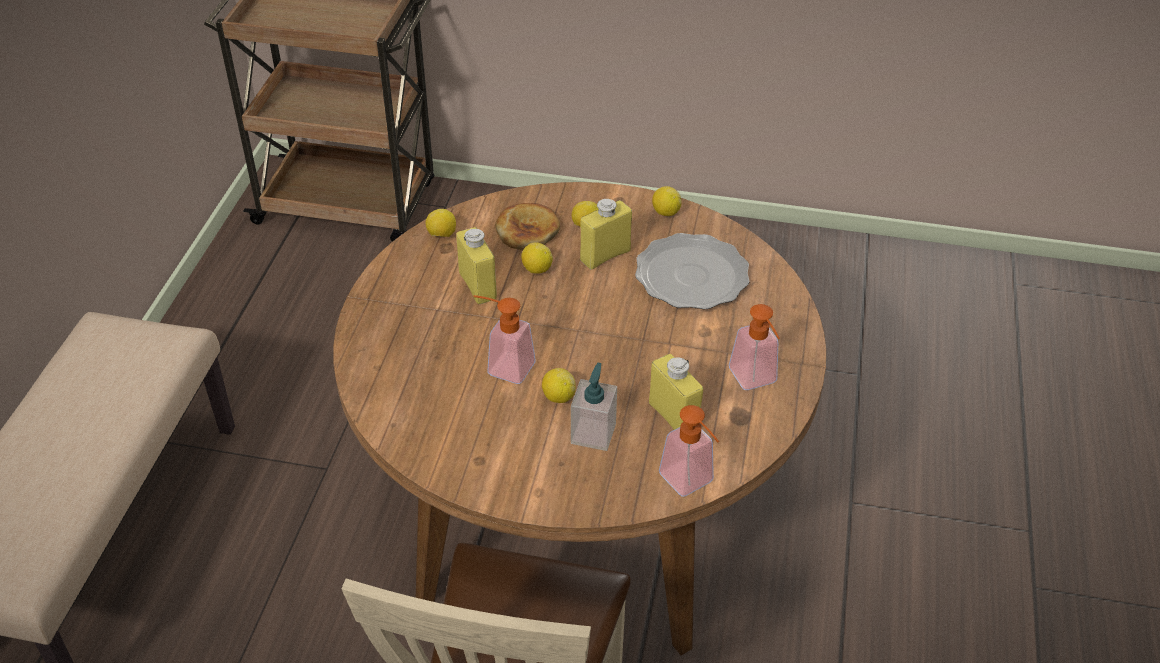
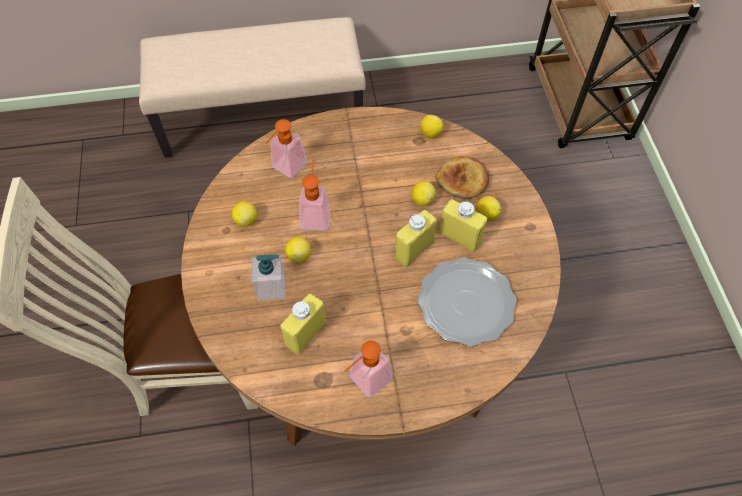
camera: 70 degrees right, 15 degrees up
(477, 286) = (388, 172): yellow bottle -> yellow bottle (414, 250)
(665, 212) = (534, 263): lemon -> lemon (246, 220)
(691, 484) = (244, 364): soap dispenser -> soap dispenser (285, 169)

